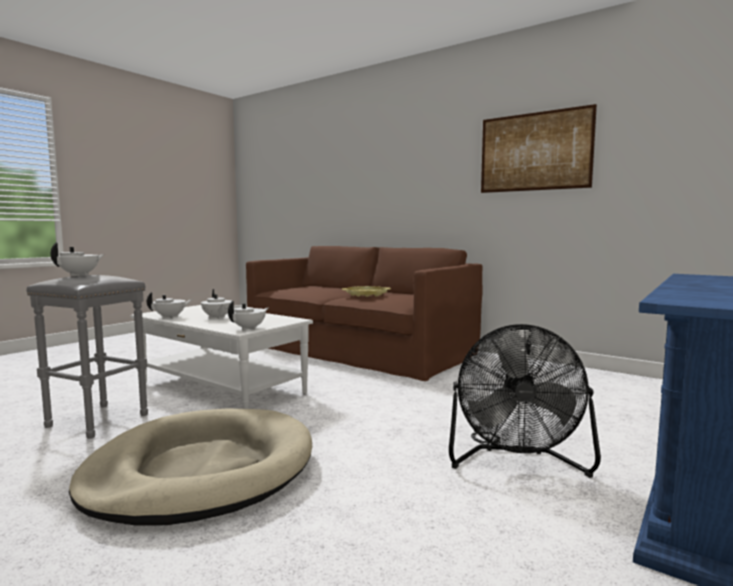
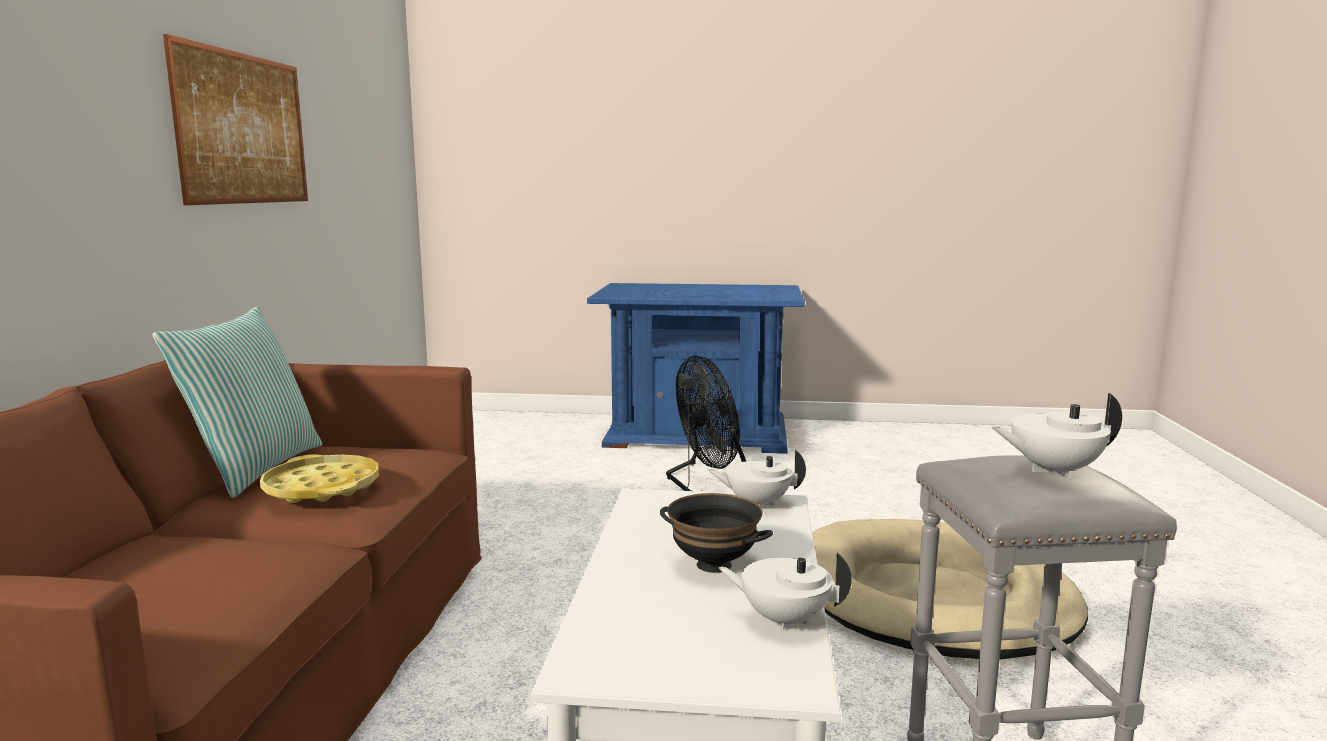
camera: 120 degrees left, 5 degrees up
(217, 318) = (714, 564): white teapot -> black bowl
(407, 294) = (254, 469): none -> pillow

